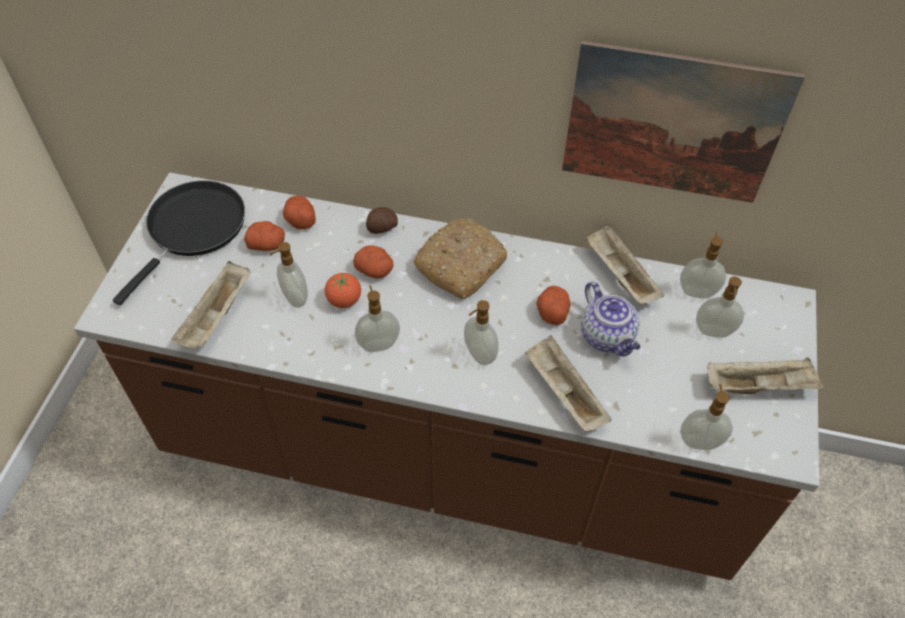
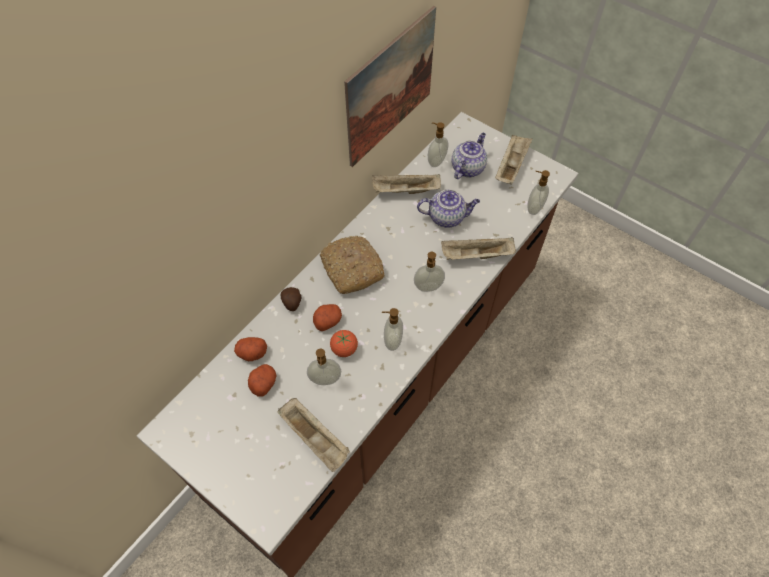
camera: 65 degrees left, 5 degrees up
(193, 229) = (215, 433): black frying pan -> none
(552, 311) = (414, 236): potato -> none
(713, 332) = (467, 168): soap dispenser -> teapot

